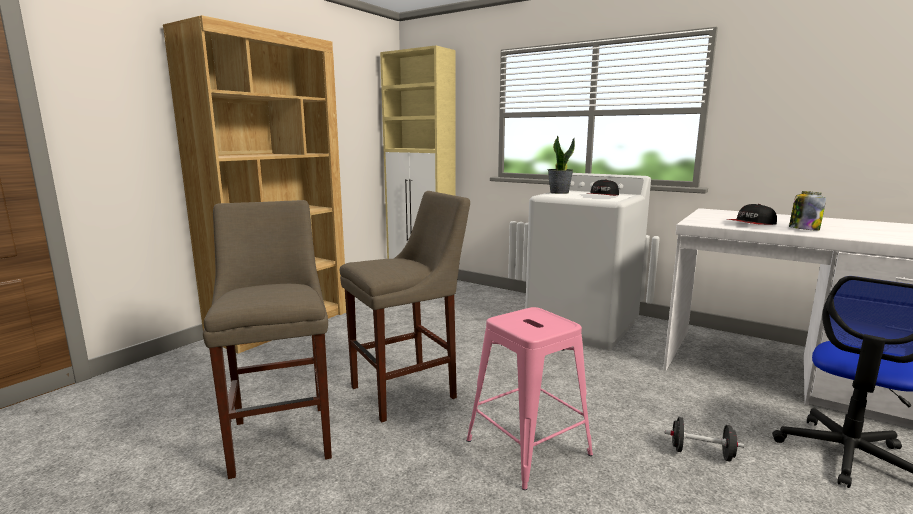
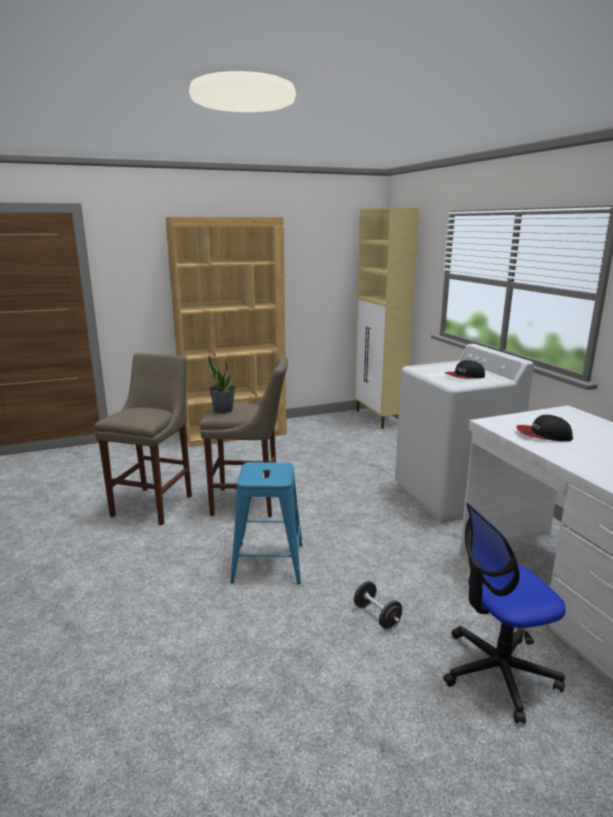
camera: 35 degrees right, 5 degrees up
(527, 447) = (268, 562): pink stool -> blue stool
(559, 192) = (441, 365): potted plant -> potted plant (223, 410)
(803, 229) = (575, 453): jar -> none

